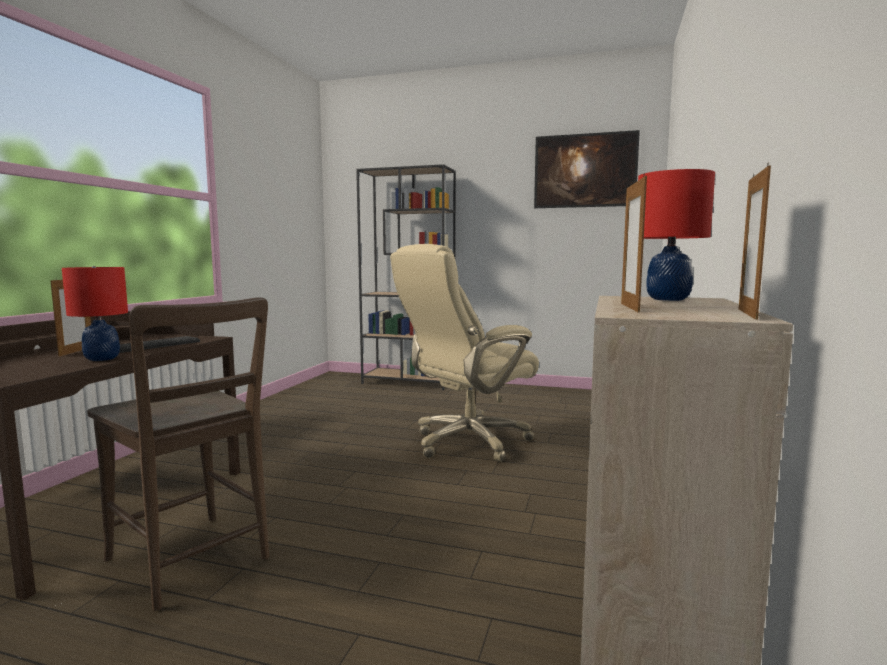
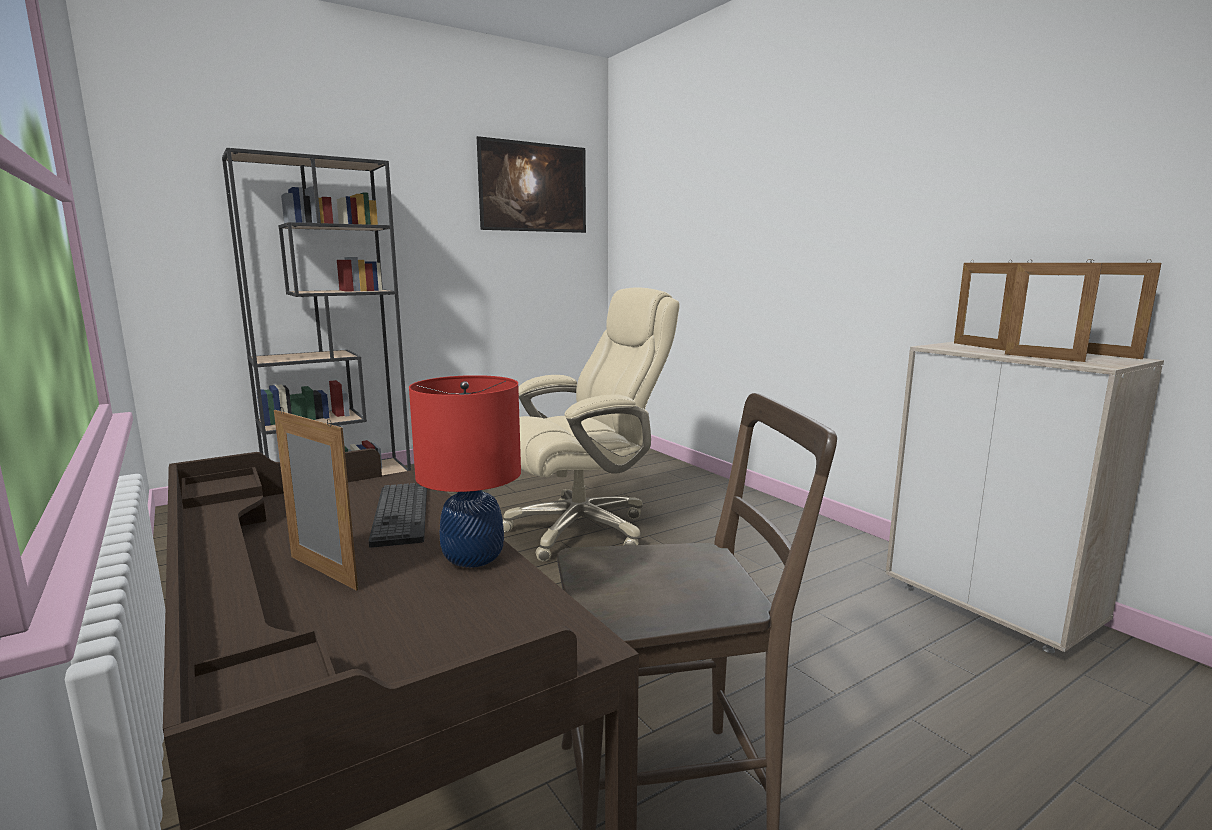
camera: 50 degrees left, 5 degrees up
(466, 443) = (584, 531): beige office chair -> beige office chair turned 120 degrees counterclockwise
(669, 300) = (979, 346): red table lamp -> picture frame

